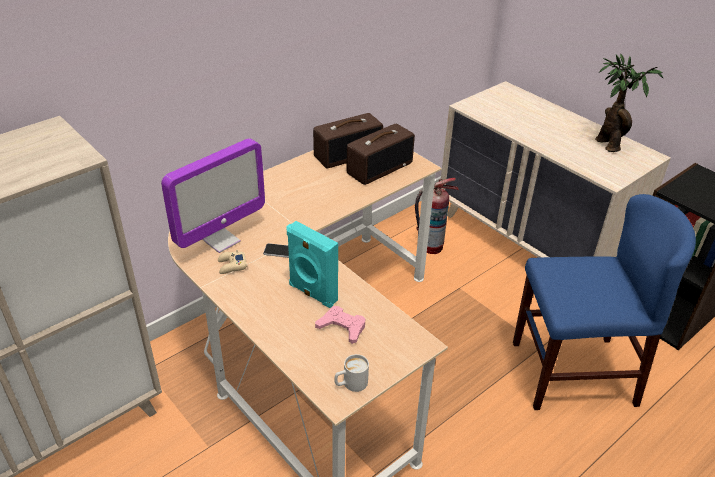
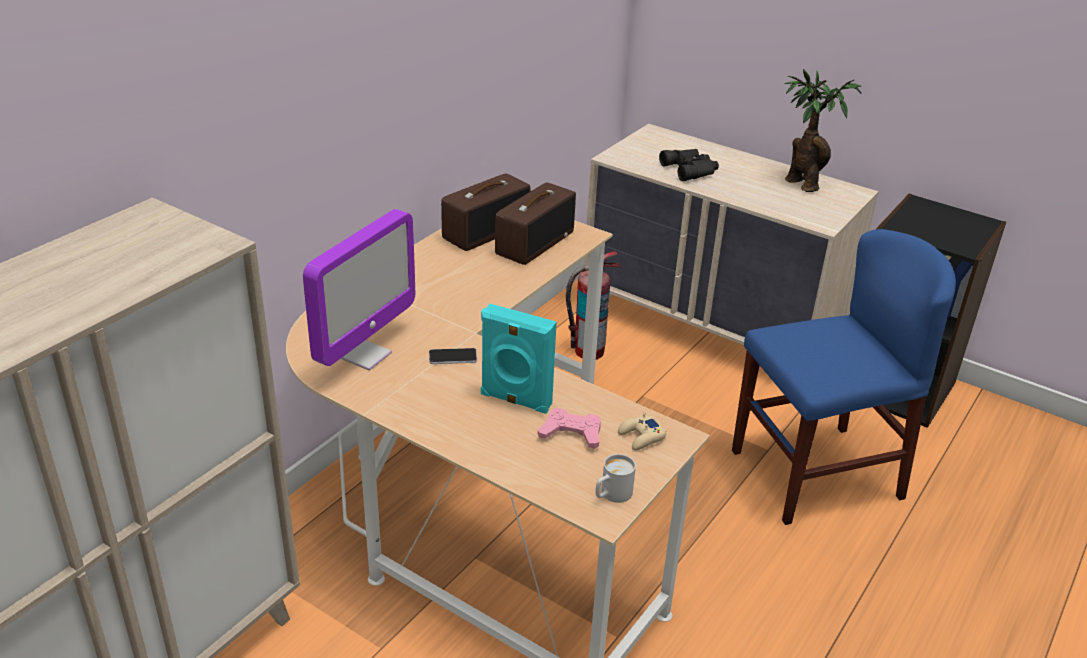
camera: 15 degrees left, 5 degrees down
(232, 265) = (394, 383): beige game controller -> beige game controller (641, 437)
(523, 122) = (691, 169): none -> black binoculars

